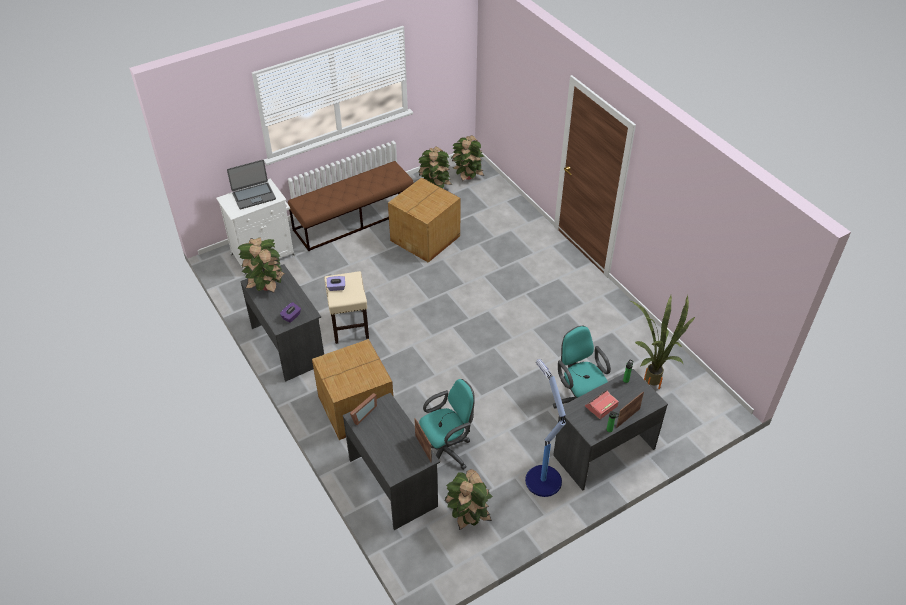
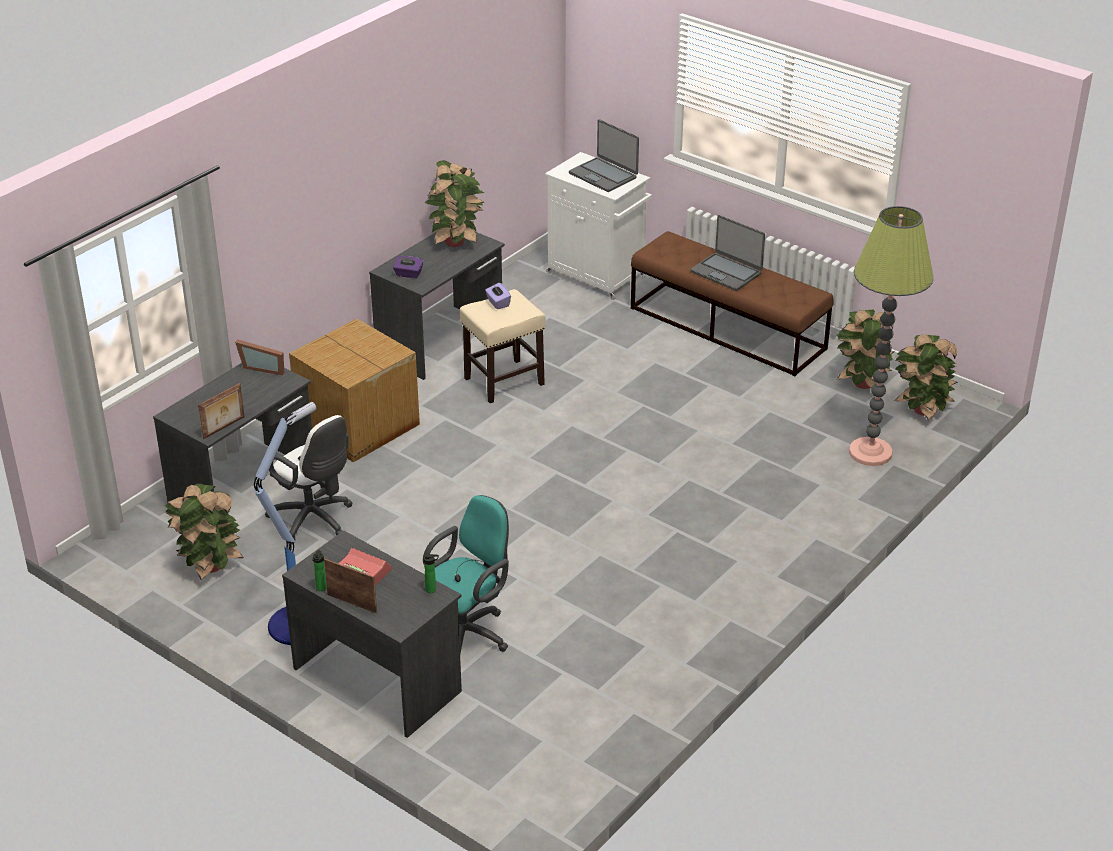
camera: 70 degrees right, 10 degrees down
(350, 190) = (726, 272): none -> laptop
(426, 238) = (735, 403): cardboard box -> none
(446, 451) = (314, 521): turquoise office chair -> white office chair
(493, 205) = (870, 453): none -> floor lamp
(652, 380) = (559, 712): potted plant -> none

